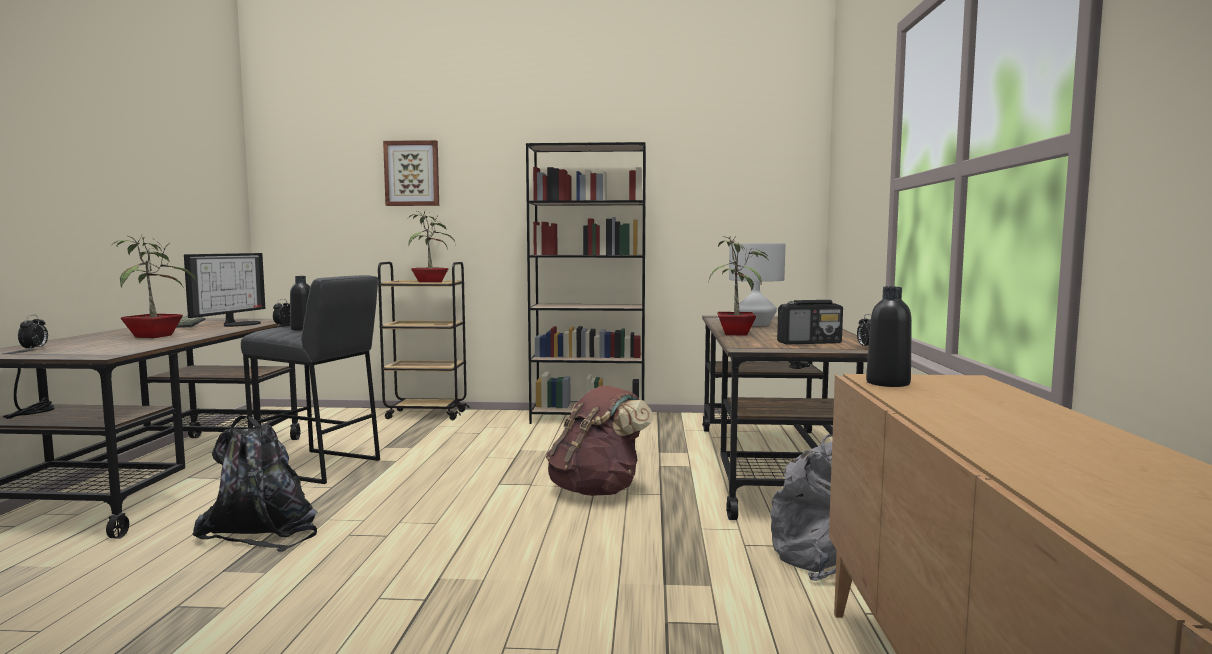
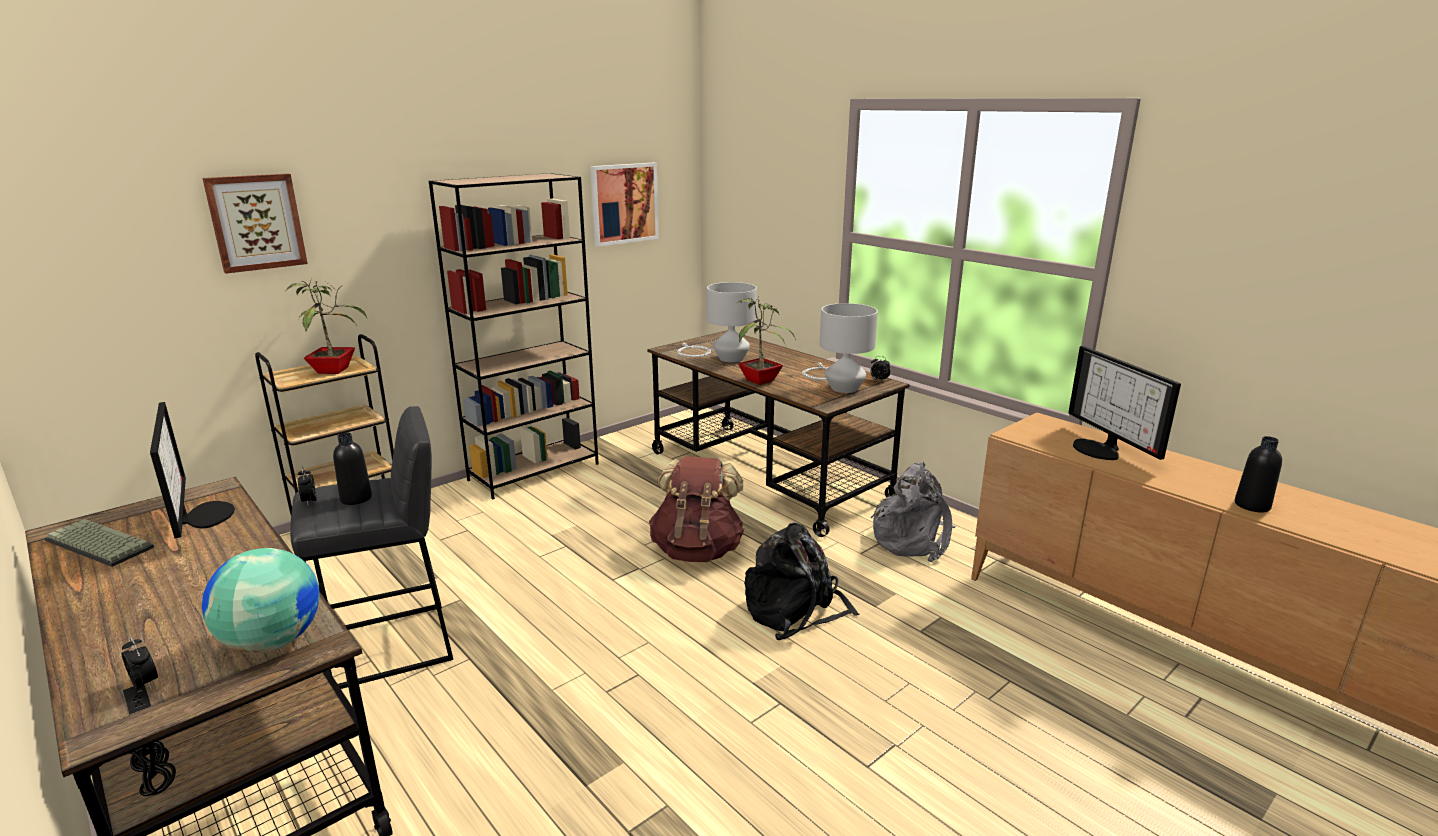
camera: 45 degrees left, 15 degrees up
(100, 351) = (272, 641): none -> globe
(155, 336) = (201, 585): potted plant -> none
(264, 530) = (521, 733): black backpack -> black backpack (795, 611)
(728, 183) = (624, 203): none -> picture
(809, 343) = (835, 382): radio -> grey table lamp
(888, 383) = (1032, 439): black bottle -> black bottle (1252, 505)
(970, 404) = (1100, 449): none -> monitor

